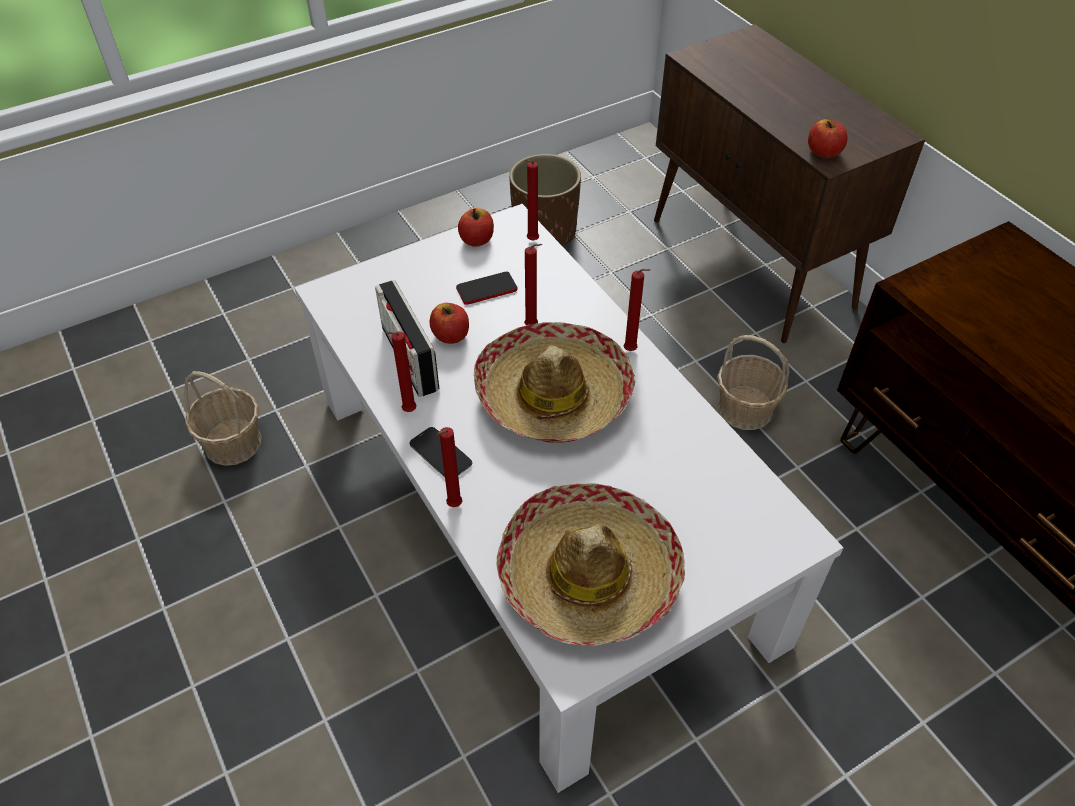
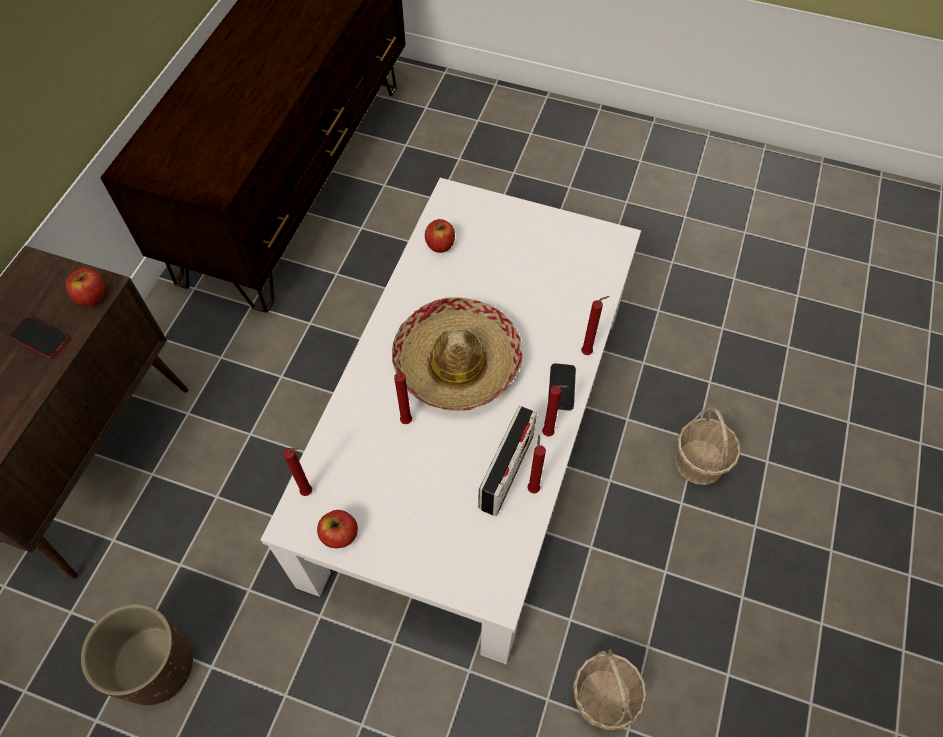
camera: 130 degrees left, 10 degrees up
(451, 335) = (461, 464): apple -> apple (440, 245)
(487, 289) = (392, 479): phone -> phone (40, 338)
(589, 575) = (563, 263): hat -> none
(632, 351) = (378, 346): red candle -> red candle (533, 487)
(745, 409) = (278, 376): basket -> basket (699, 461)

